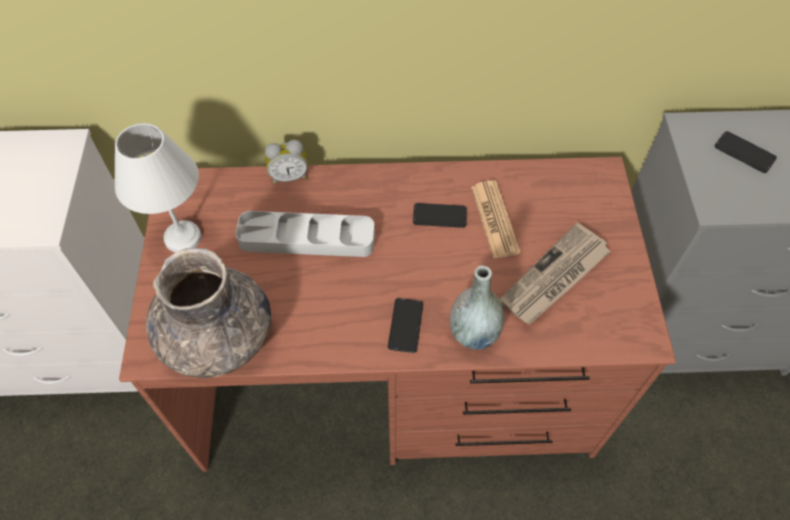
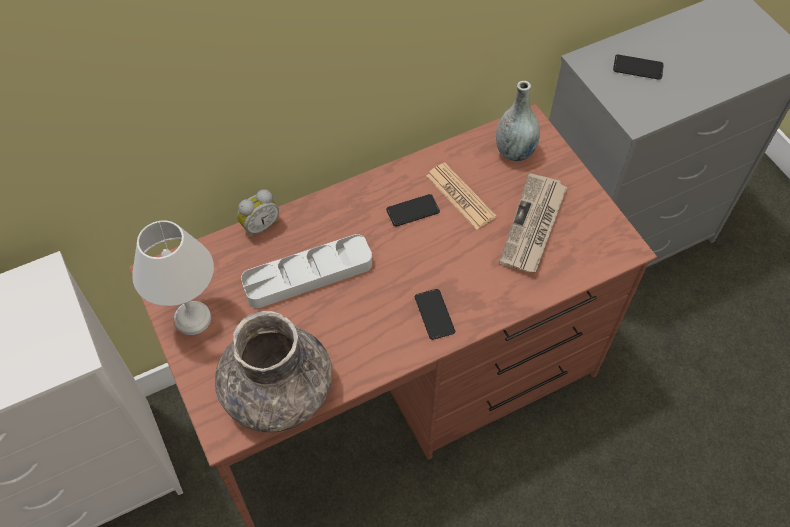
camera: 25 degrees left, 0 degrees up
(473, 334) = (493, 298): grey vase -> grey vase (514, 152)

